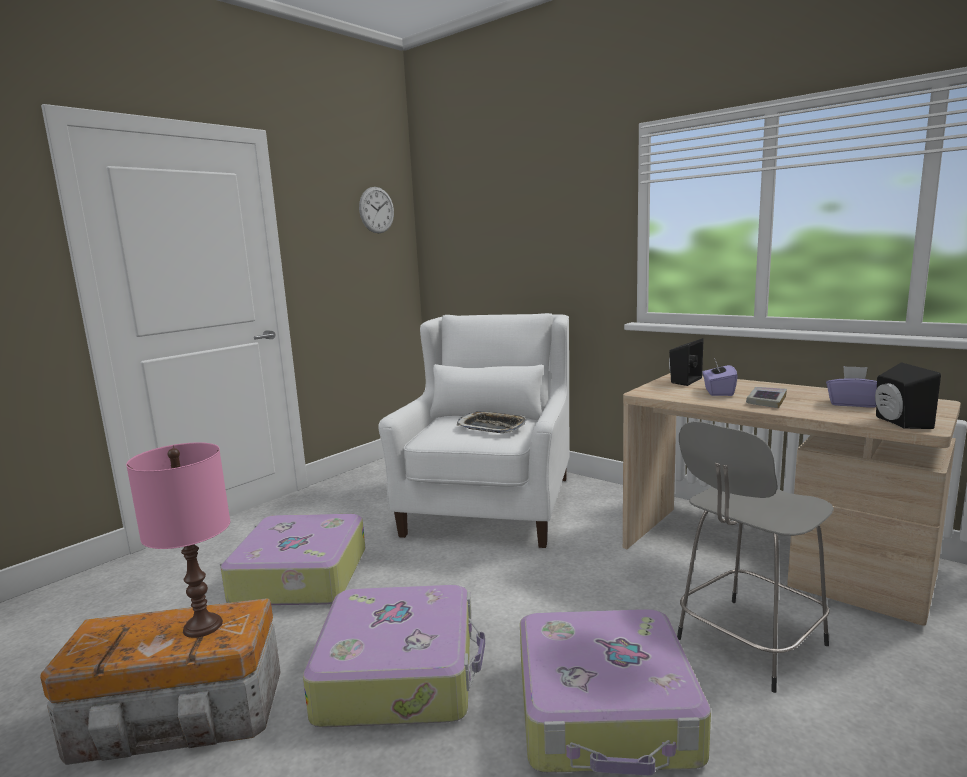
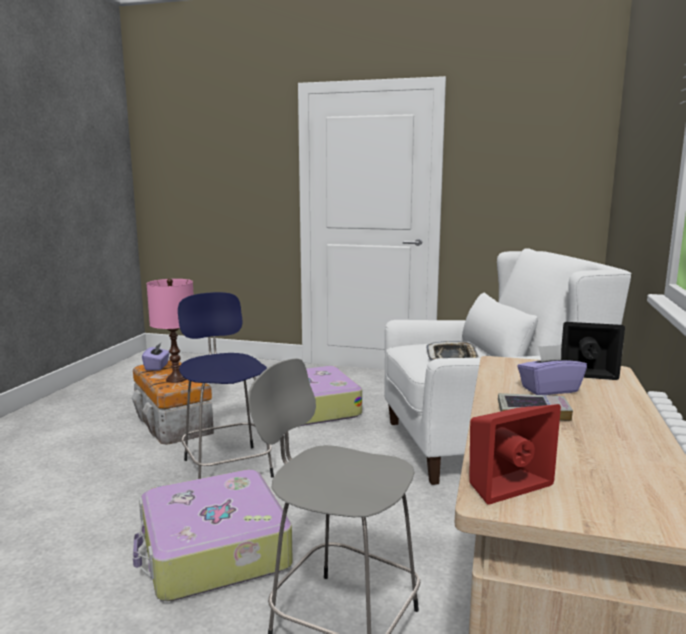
camera: 65 degrees right, 0 degrees up
(376, 210) = (559, 139): wall clock -> none
(400, 672) = (227, 466): suitcase -> blue stool
(852, 403) = (587, 460): purple tissue box -> purple tissue box (157, 367)
(897, 422) = (503, 483): black speaker -> red speaker

